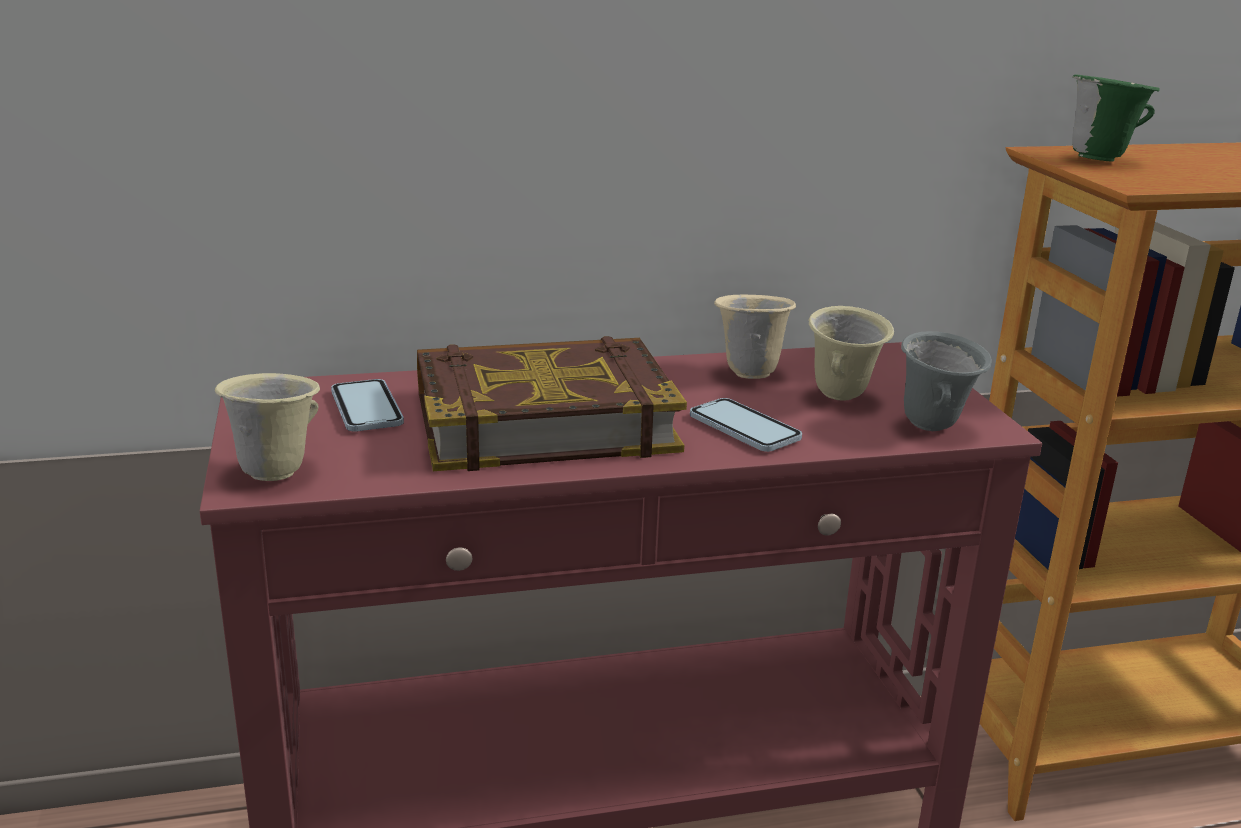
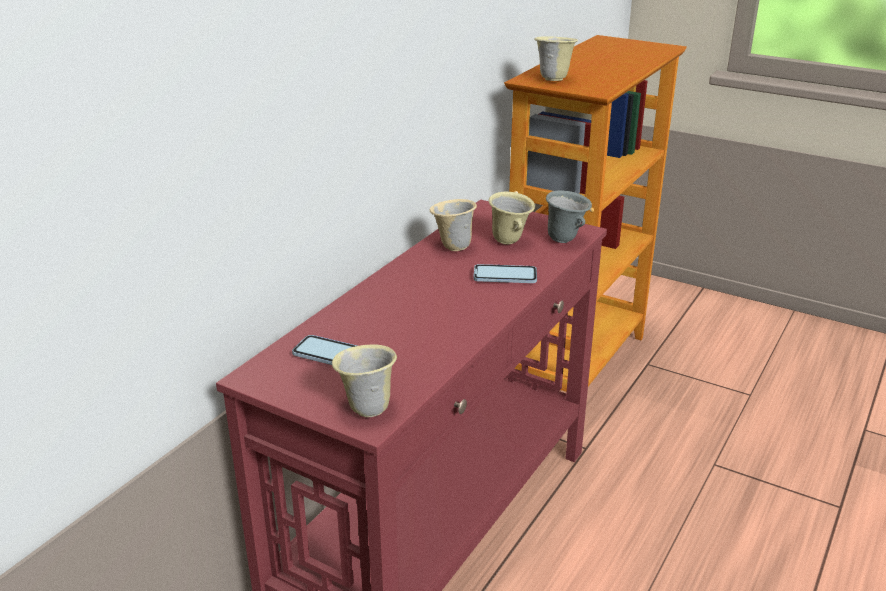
camera: 45 degrees left, 5 degrees up
(543, 420) = (422, 315): book -> none
(1100, 159) = (553, 79): green mug -> beige mug

